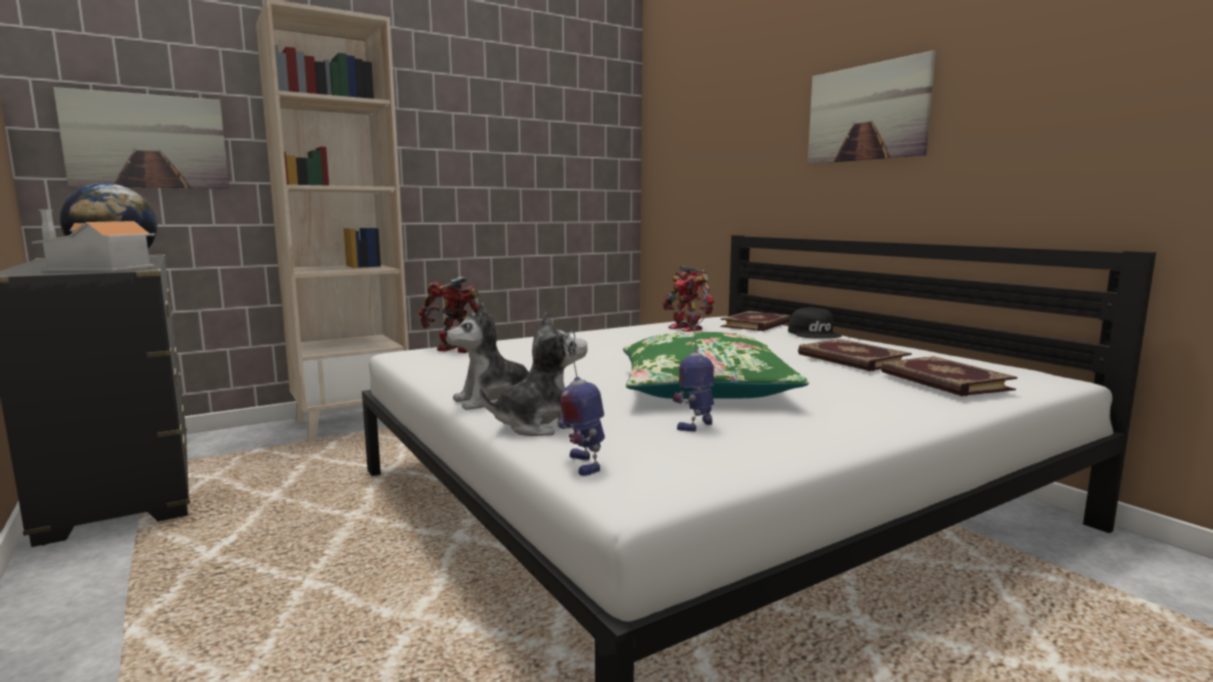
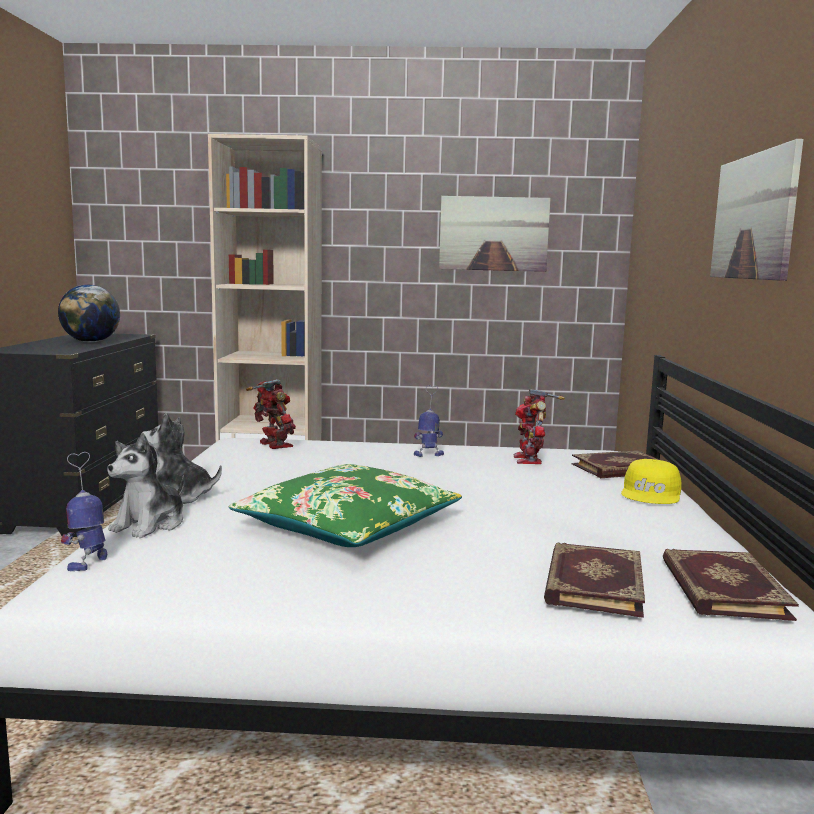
camera: 35 degrees right, 0 degrees up
(98, 269) = (51, 349): toy house -> none
(147, 141) = (154, 246): picture -> picture (493, 234)
(539, 425) = (150, 525): plush toy -> plush toy turned 105 degrees clockwise
(696, 425) = (243, 557): toy robot -> toy robot (429, 455)
(814, 333) = (652, 493): black cap -> yellow cap
(851, 359) = (575, 533): book -> book (721, 588)

